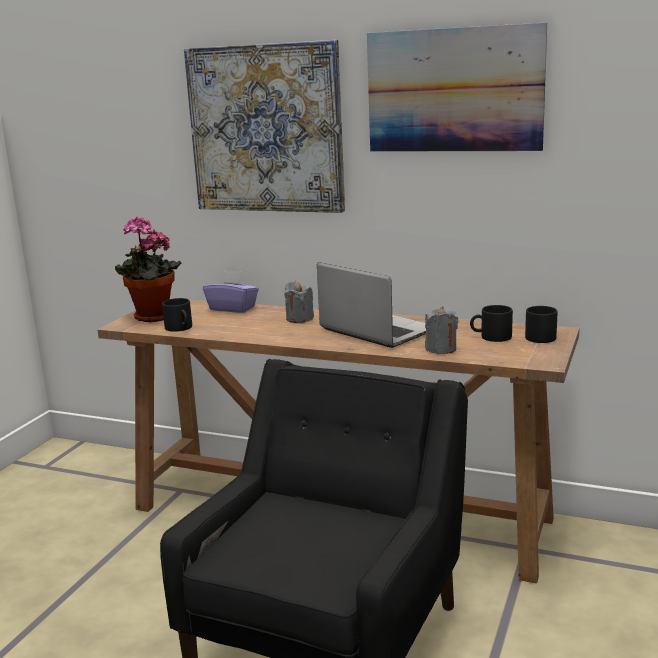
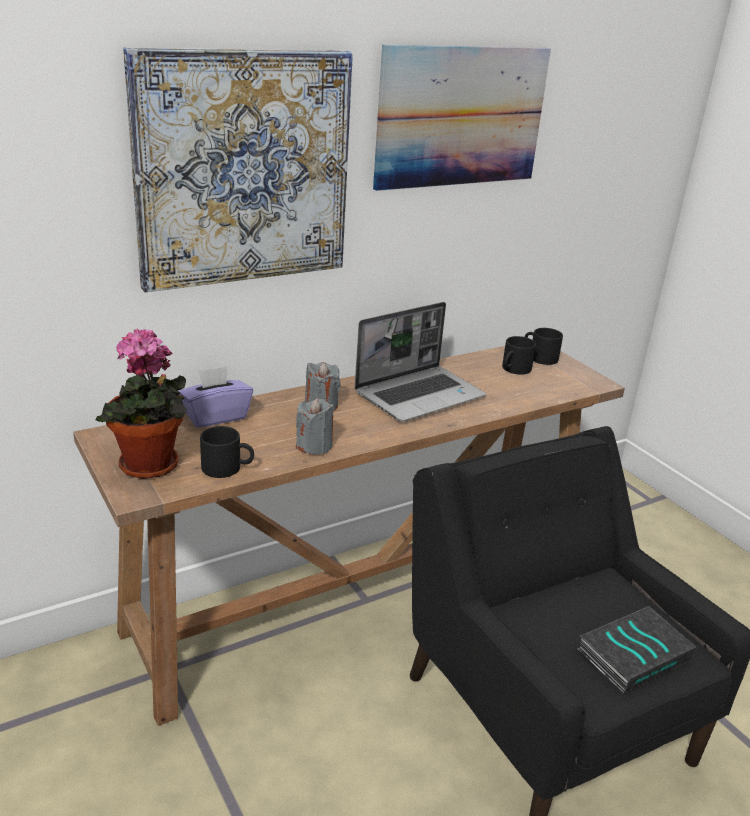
camera: 55 degrees left, 10 degrees up
(302, 560) = (633, 653): none -> book
(375, 330) = (420, 395): laptop -> laptop turned 150 degrees clockwise
(441, 349) = (513, 397): grey candle -> grey candle (314, 446)

